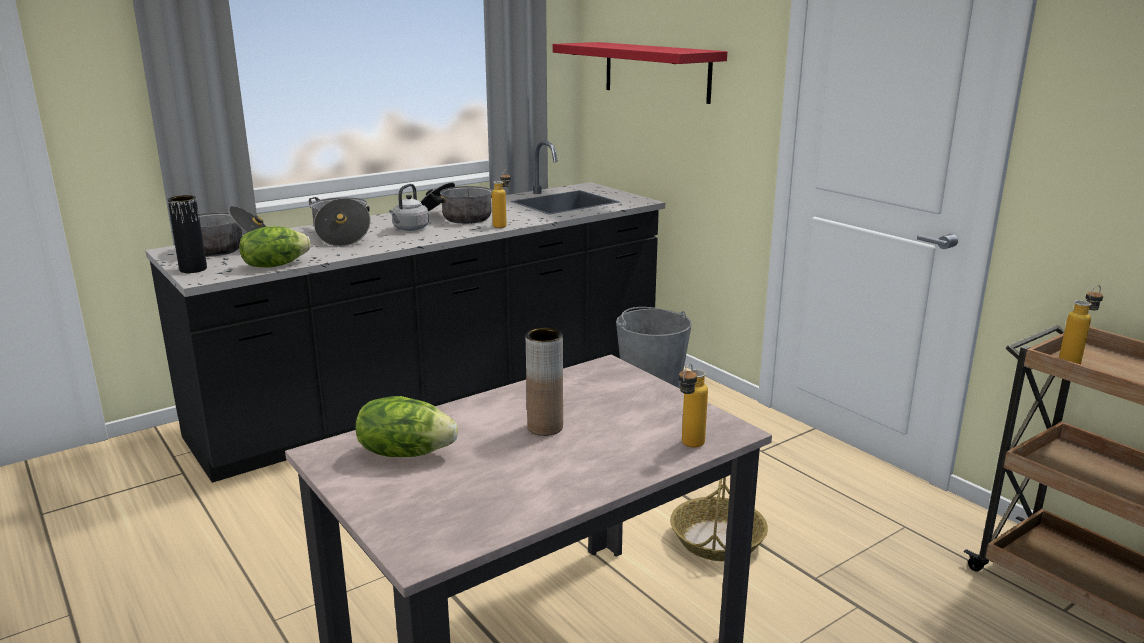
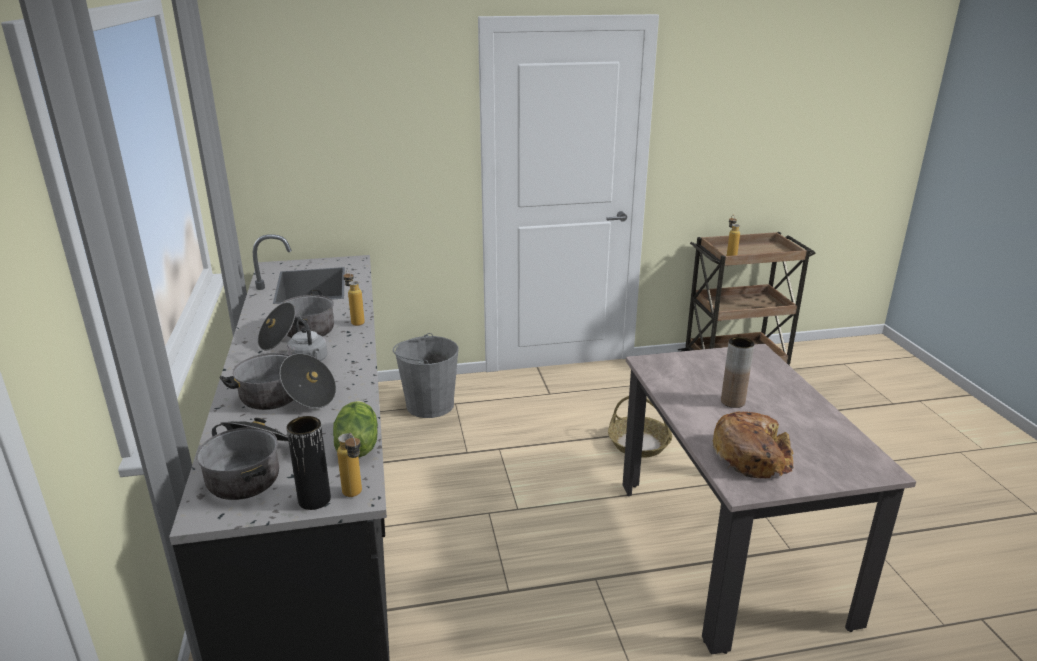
camera: 65 degrees left, 5 degrees up
(405, 452) = (752, 456): lettuce -> bread
(656, 71) = (331, 145): red shelf -> none
(689, 447) = (773, 367): bottle -> bottle (355, 496)

